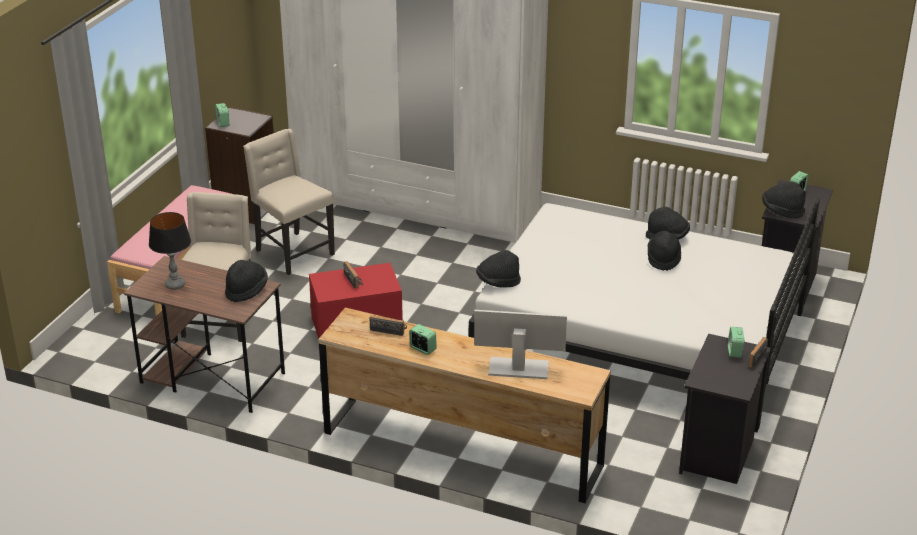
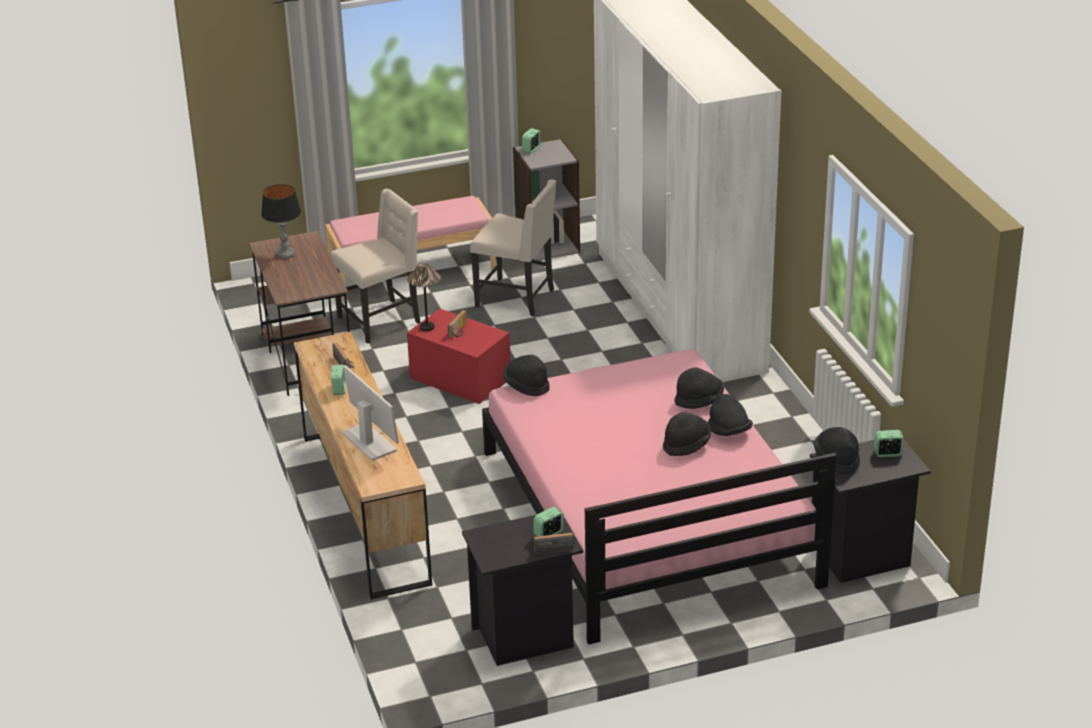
camera: 50 degrees right, 0 degrees up
(246, 290) = (318, 283): black hat -> black hat (699, 401)
(292, 252) = (517, 298): beige chair -> beige chair turned 105 degrees clockwise
(326, 291) = (426, 327): none -> table lamp
(640, 337) = (646, 517): white bed -> pink bed

